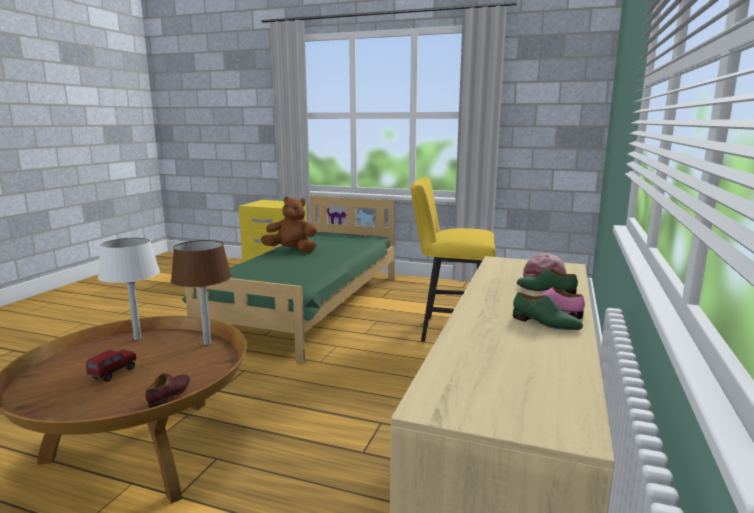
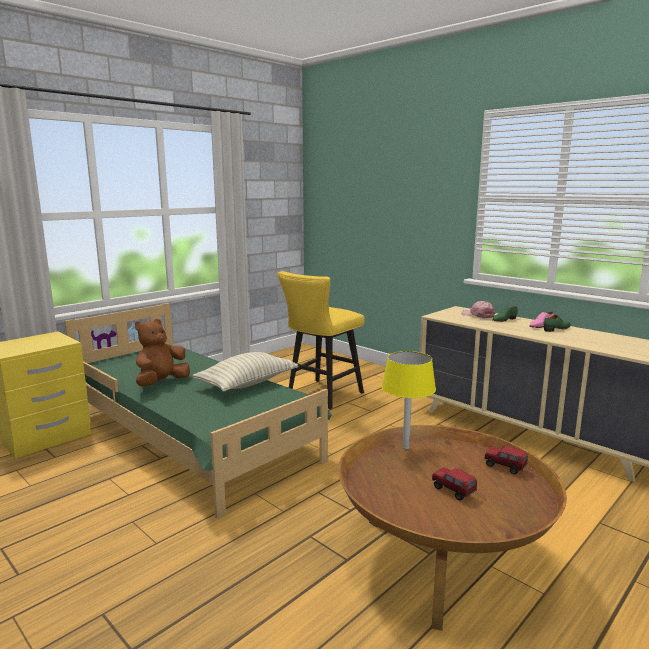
camera: 65 degrees left, 0 degrees up
(137, 338) = (370, 479): white table lamp -> none
(170, 395) = (504, 467): brown shoe -> toy truck
(207, 343) = (405, 448): brown table lamp -> yellow table lamp
(313, 269) = (247, 384): none -> pillow

